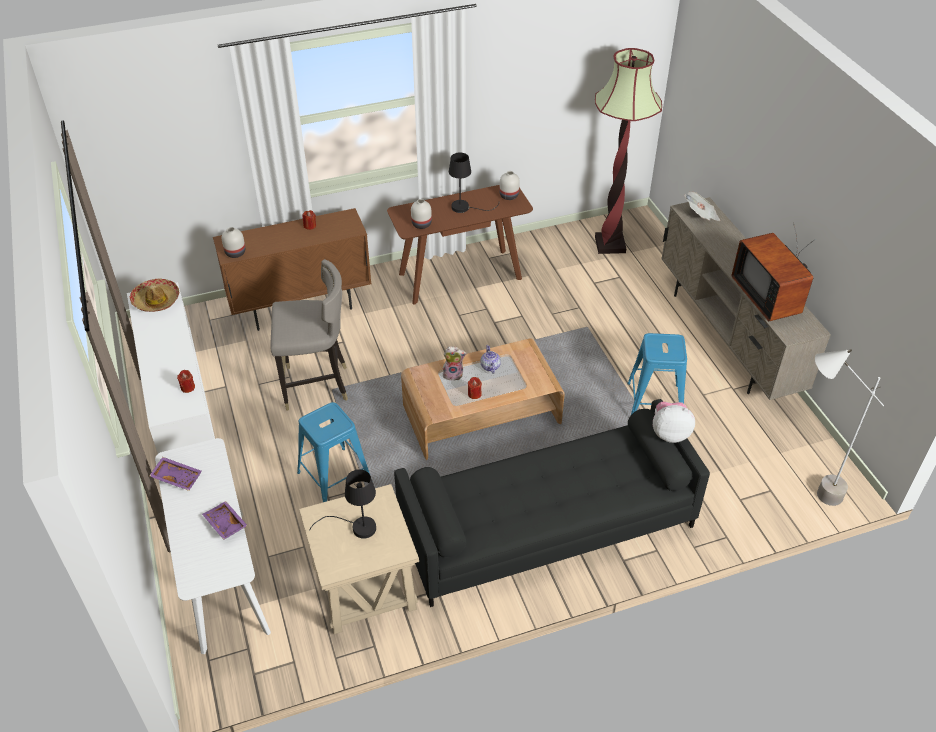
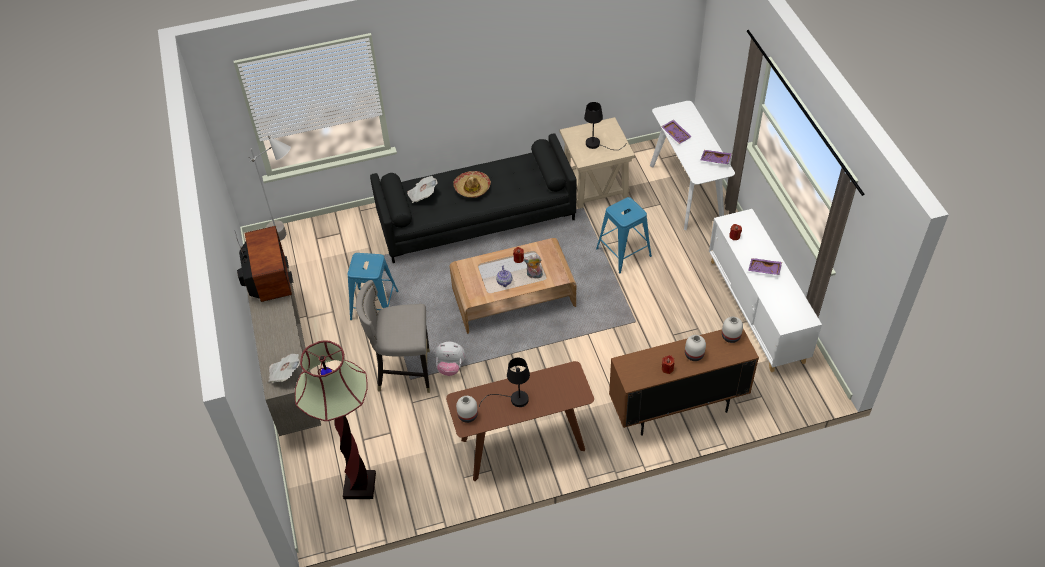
camera: 175 degrees left, 5 degrees up
(156, 300) = (791, 315): hat -> hat (472, 188)
(166, 347) = (764, 270): none -> purple tray
(316, 386) = (648, 325): grey stool -> grey stool (404, 372)
(422, 224) = (558, 377): white vase -> white vase (693, 355)
(624, 474) = (422, 195): none -> newspaper
(670, 433) = (387, 198): plush toy -> plush toy (450, 367)

